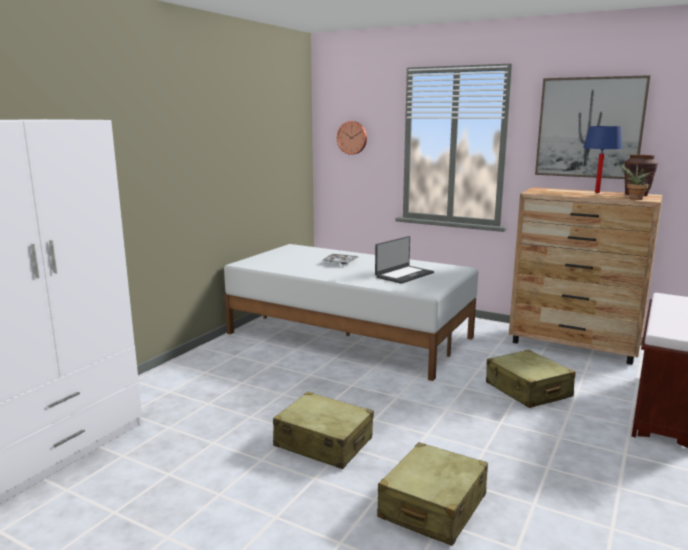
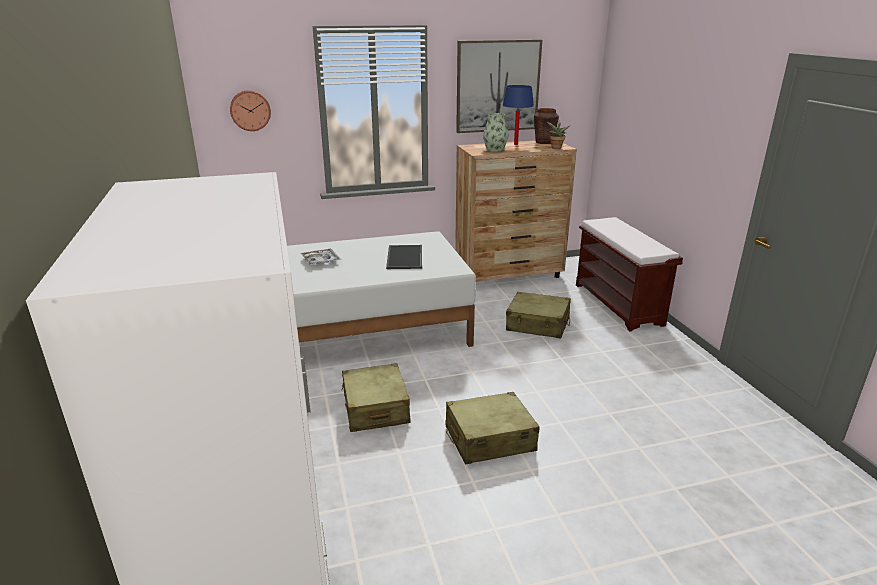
camera: 45 degrees left, 10 degrees up
(404, 275) = (403, 257): laptop -> tray
(432, 507) = (620, 441): beige suitcase -> beige suitcase (375, 408)
(559, 193) = (495, 149): none -> vase

